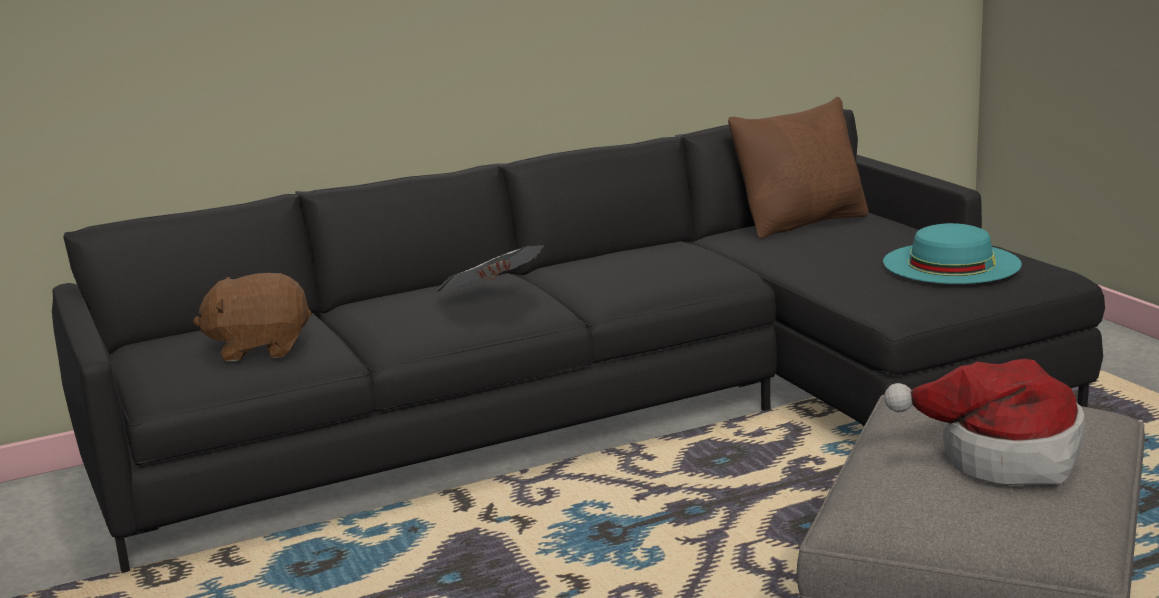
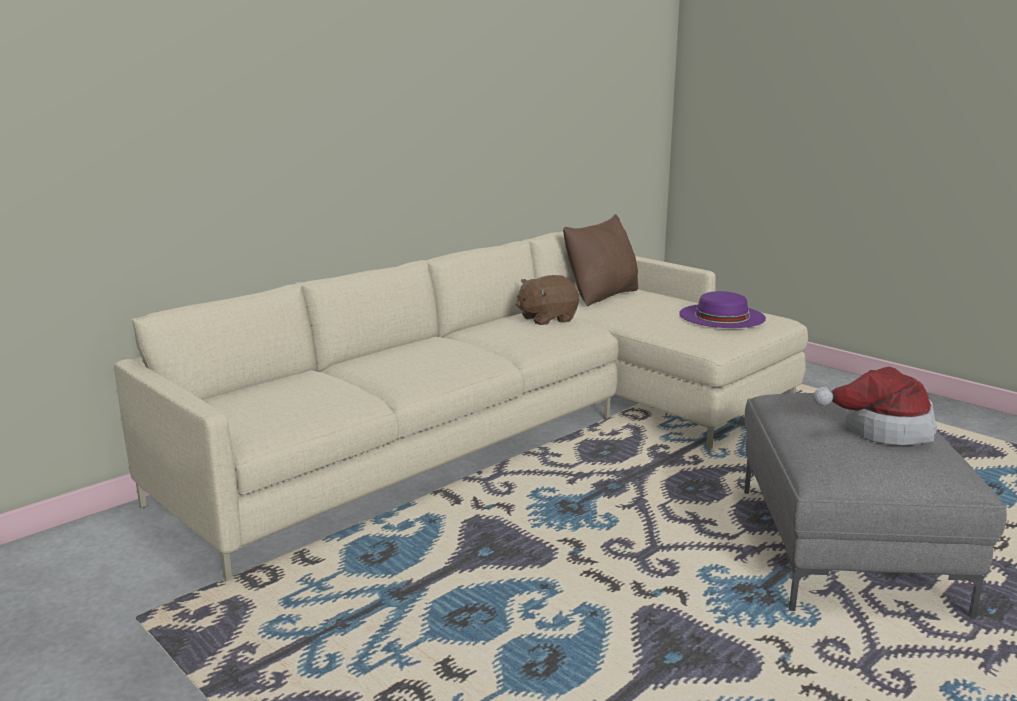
camera: 20 degrees left, 0 degrees up
(260, 348) = (308, 399): brown plush toy -> brown plush toy (546, 319)
(490, 300) = (450, 354): newspaper -> none
(613, 415) = (510, 430): black sofa -> beige sofa
(951, 263) = (722, 316): turquoise hat -> purple hat

